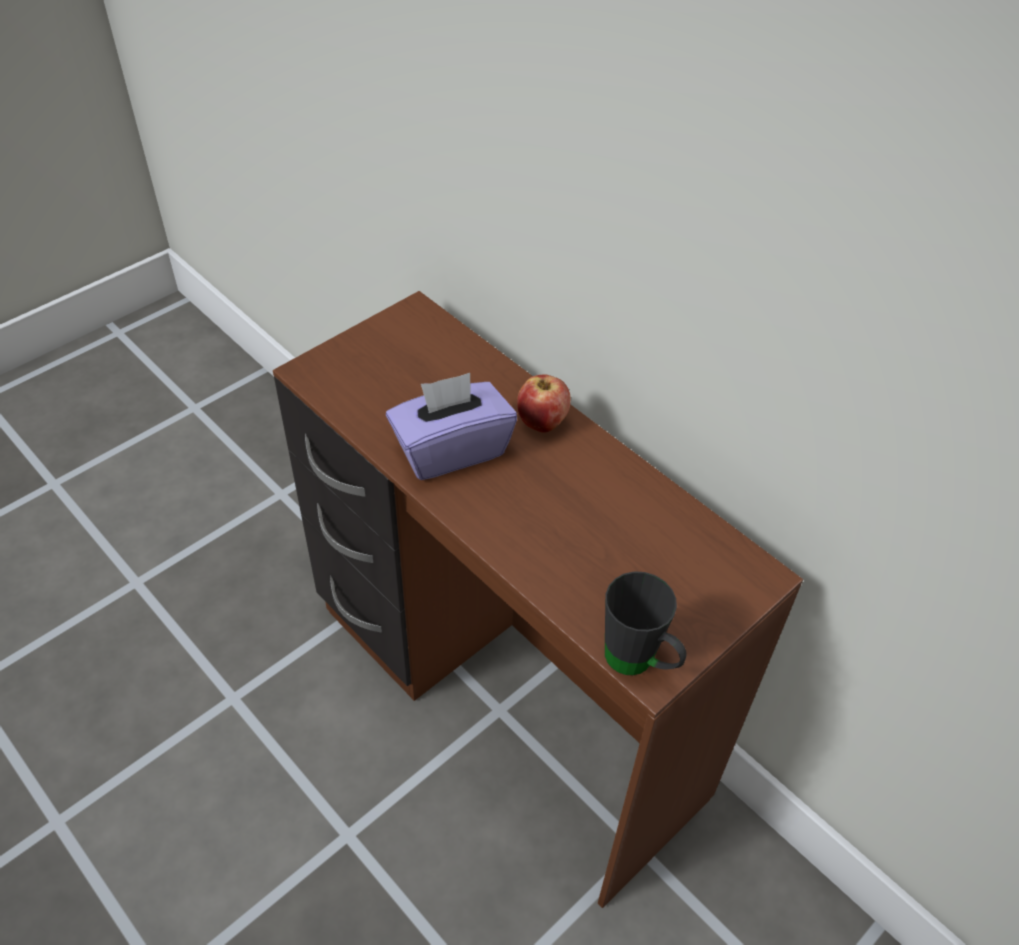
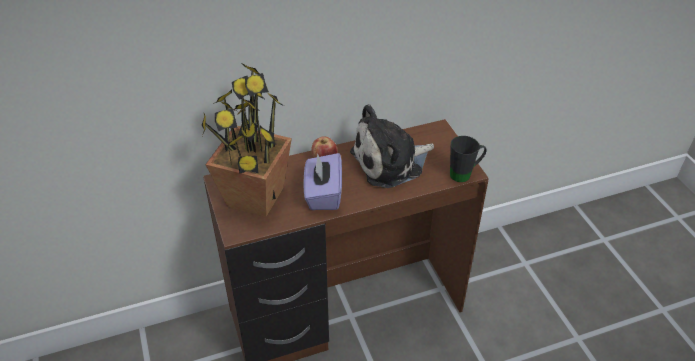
camera: 65 degrees left, 5 degrees down
(396, 366) = (255, 198): none -> potted plant
(597, 522) = (391, 162): none -> plush toy

